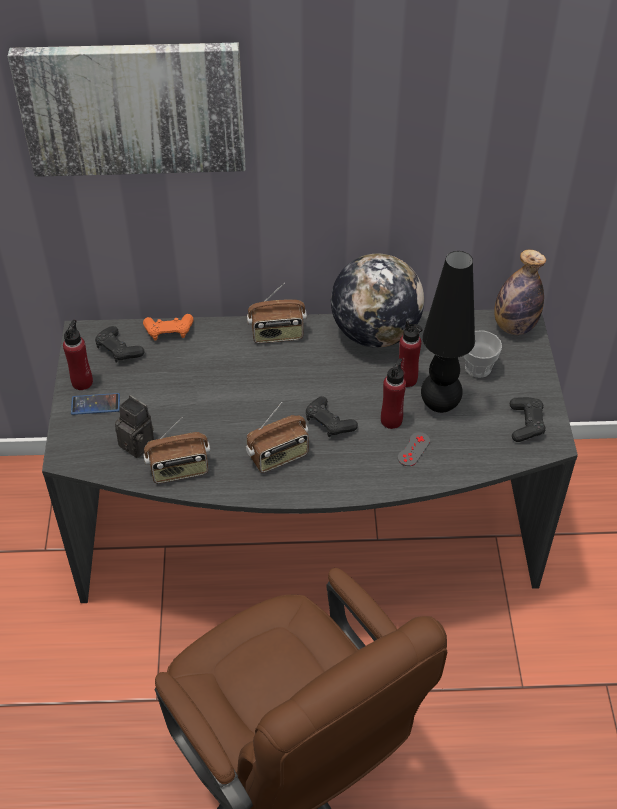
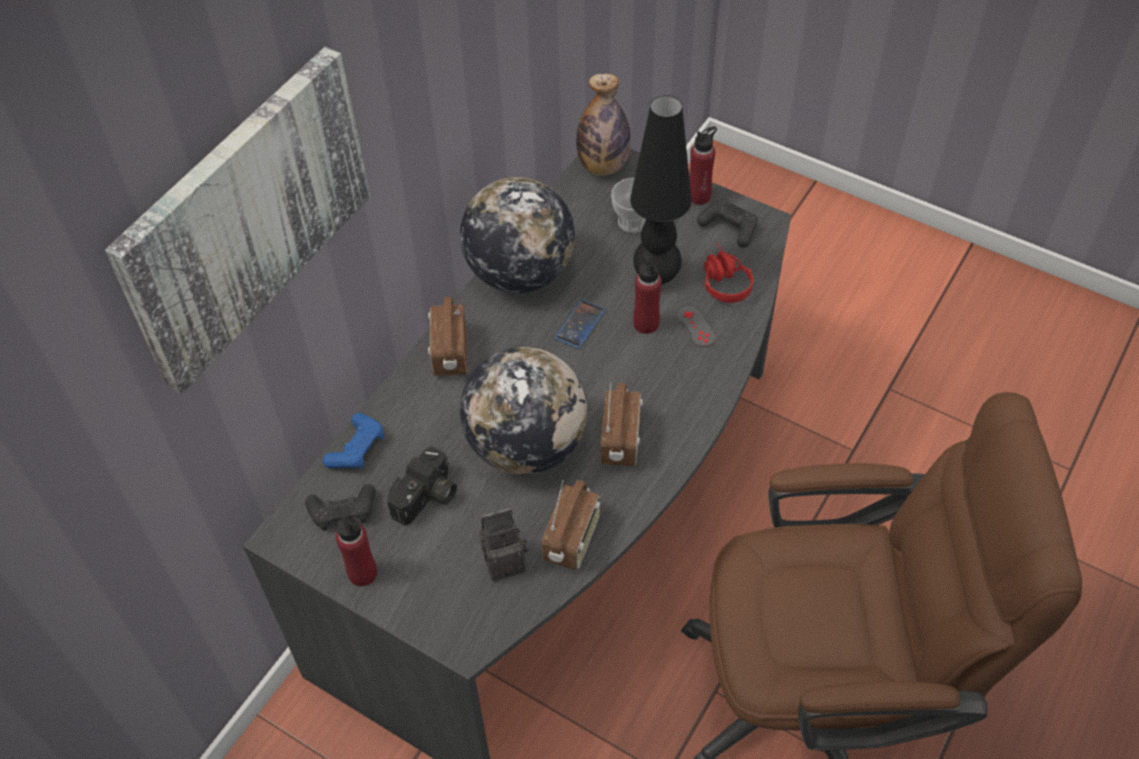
camera: 55 degrees left, 5 degrees up
(95, 404) = (409, 575): phone -> phone (580, 324)
(157, 383) = (427, 498): none -> camera
(169, 331) = (357, 449): orange game controller -> blue game controller
(235, 409) = (526, 445): none -> globe
(277, 334) = (449, 353): radio -> radio turned 150 degrees clockwise
(329, 423) = (609, 375): black game controller -> none
(406, 379) = (602, 282): red bottle -> red bottle (699, 196)
(472, 443) = (722, 279): none -> red headphones

